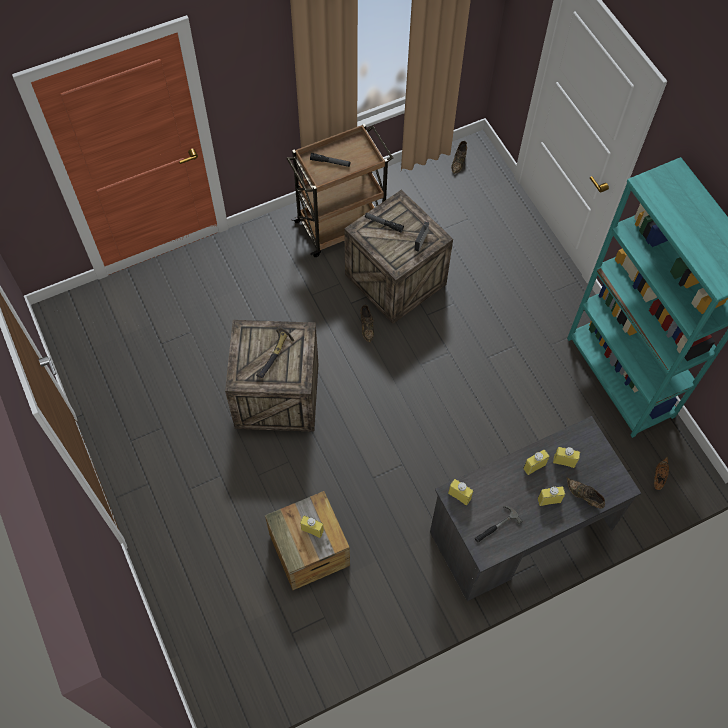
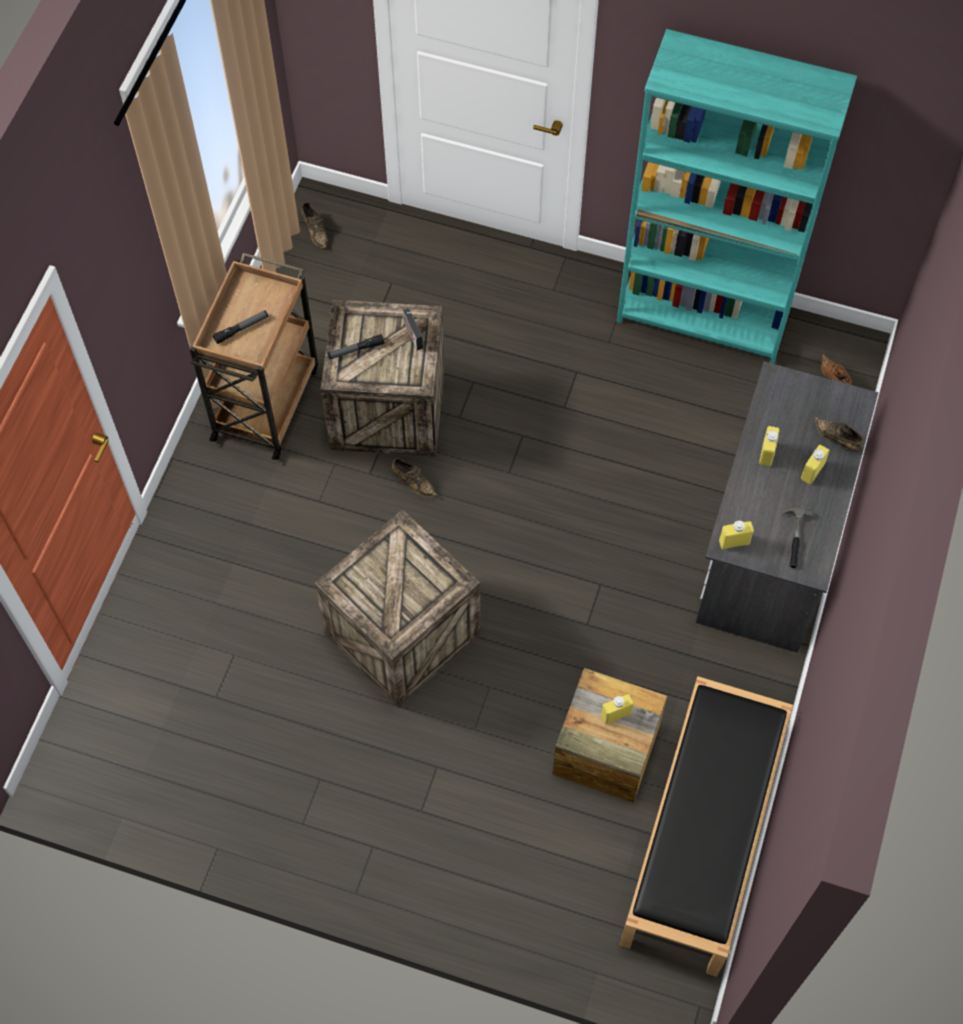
camera: 45 degrees left, 0 degrees up
(276, 355) = (401, 577): hammer -> none
(306, 644) = (702, 838): none -> black bench
(564, 461) = (786, 425): yellow bottle -> none
(584, 497) = (837, 440): brown shoe -> brown shoe turned 45 degrees clockwise

